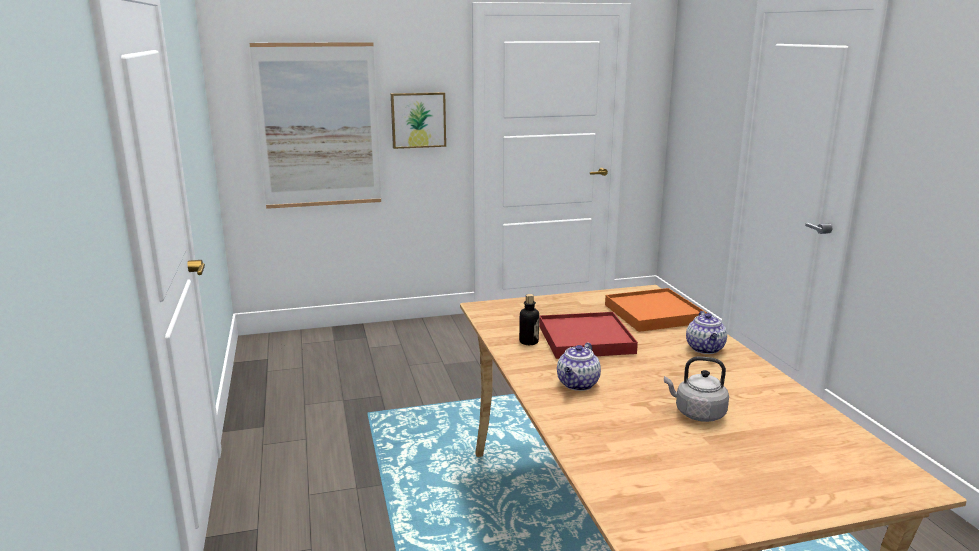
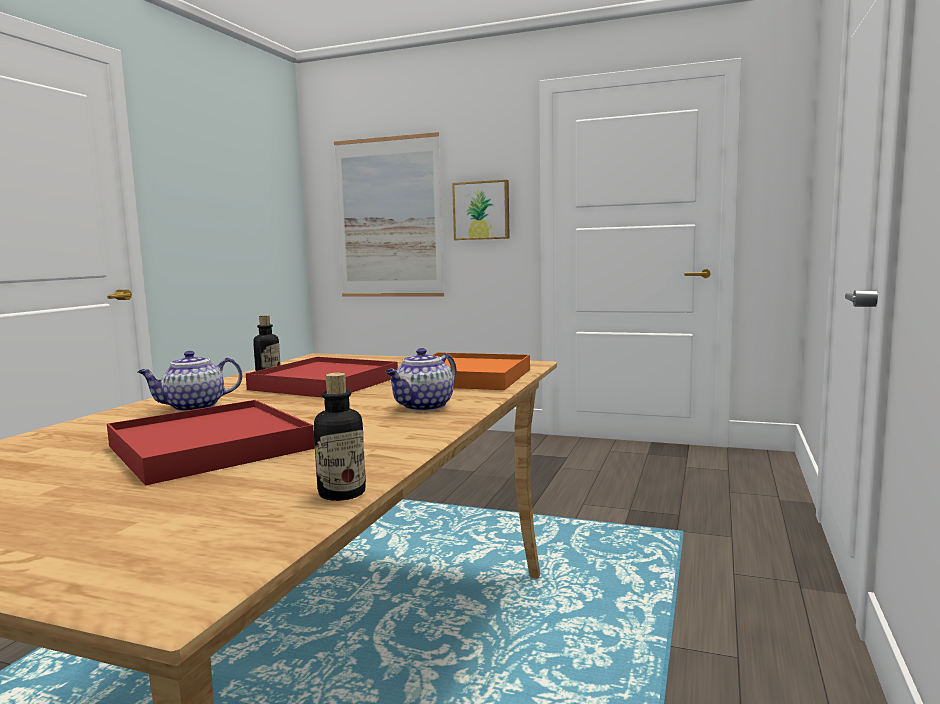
camera: 35 degrees right, 10 degrees down
(697, 413) = (209, 447): grey kettle -> red tray
(837, 421) = (342, 493): none -> bottle

